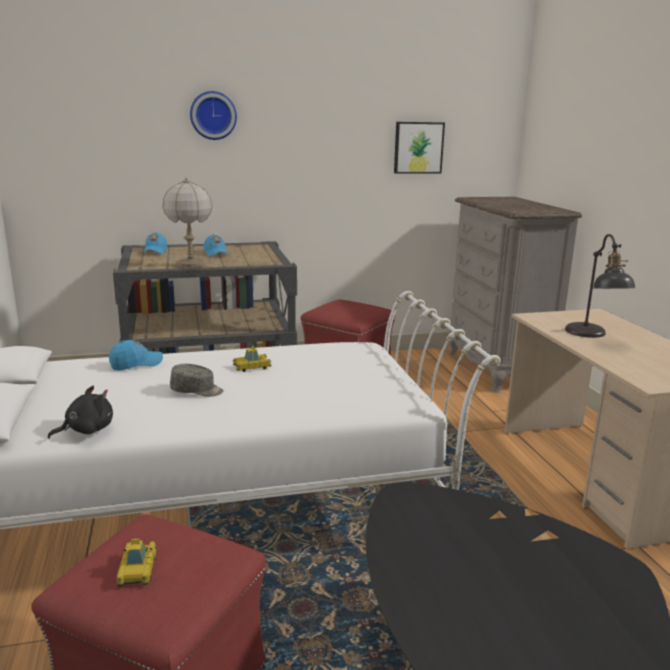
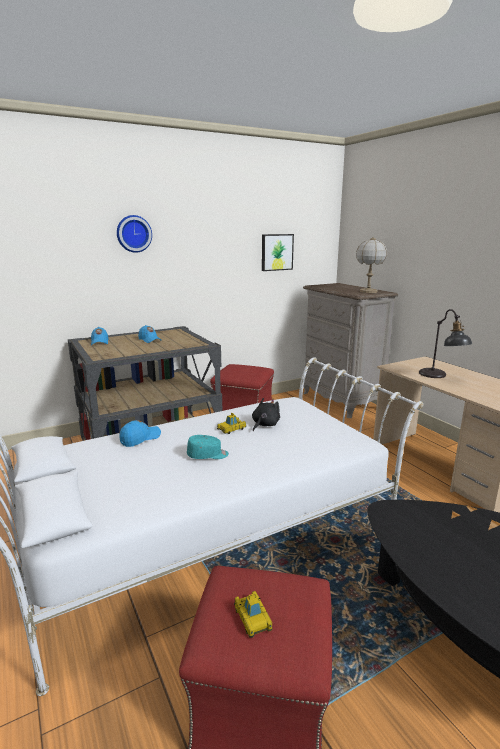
camera: 15 degrees left, 0 degrees up
(86, 430) = (147, 505): black plush toy -> black plush toy (264, 424)
(191, 264) = (140, 351): table lamp -> table lamp (368, 291)
(197, 391) = (208, 455): grey cap -> turquoise cap

